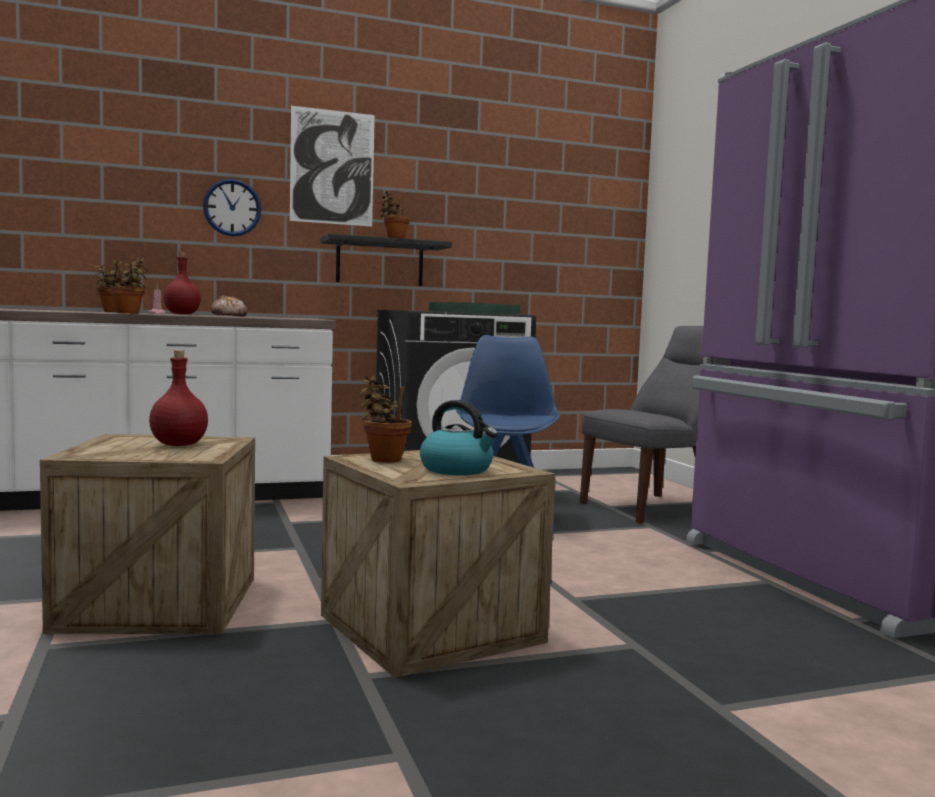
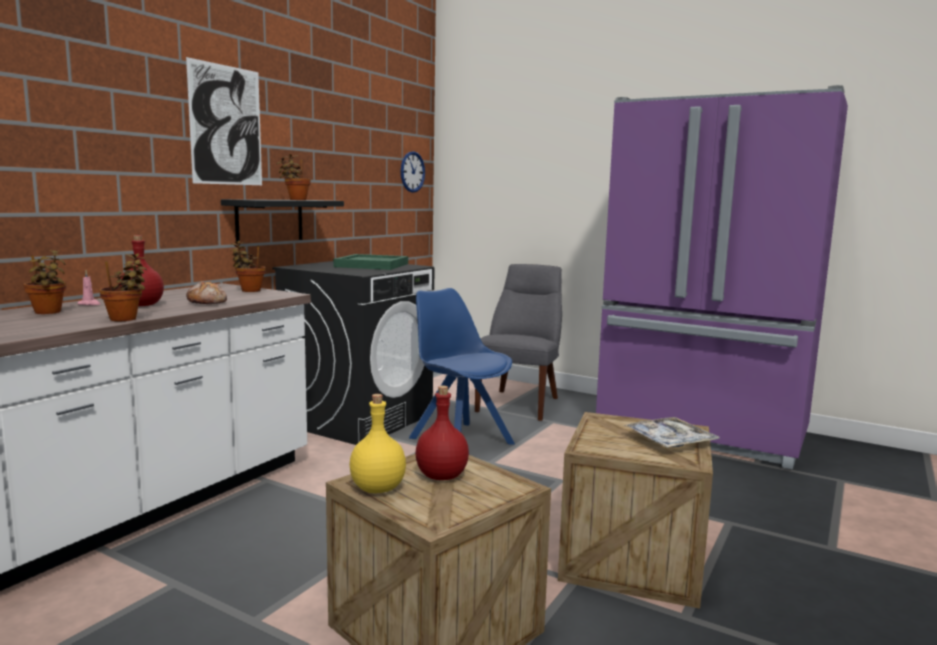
camera: 40 degrees left, 5 degrees up
(116, 440) = (376, 488): none -> yellow bottle
(232, 207) = (137, 171): wall clock -> wall clock (412, 172)
(384, 459) = (604, 443): potted plant -> potted plant (249, 290)
(457, 470) = (670, 441): kettle -> tray

